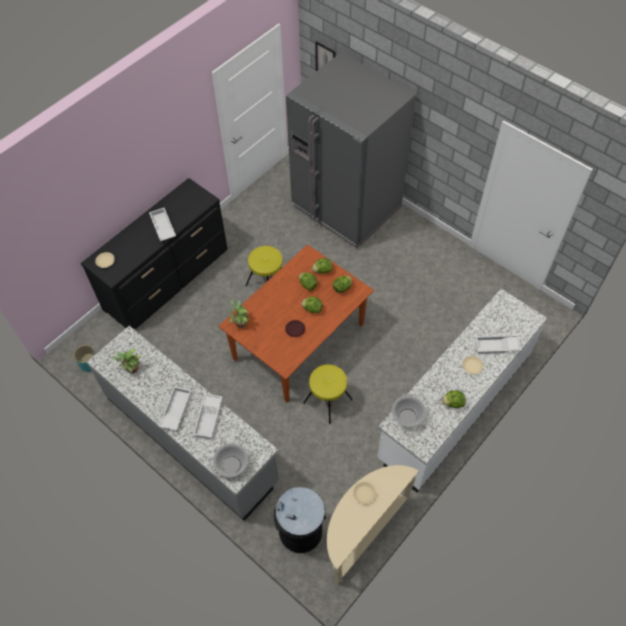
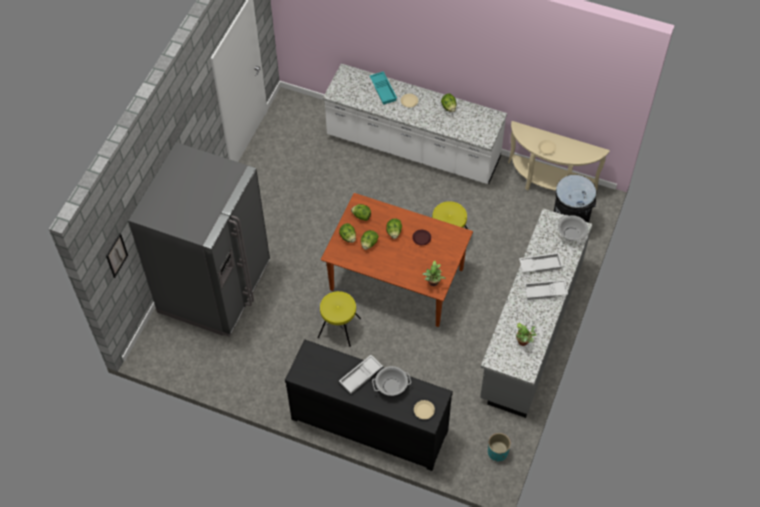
camera: 110 degrees left, 0 degrees up
(407, 416) = (474, 132): cooking pot -> cooking pot (391, 386)
(496, 346) = (383, 90): white tray -> turquoise tray

